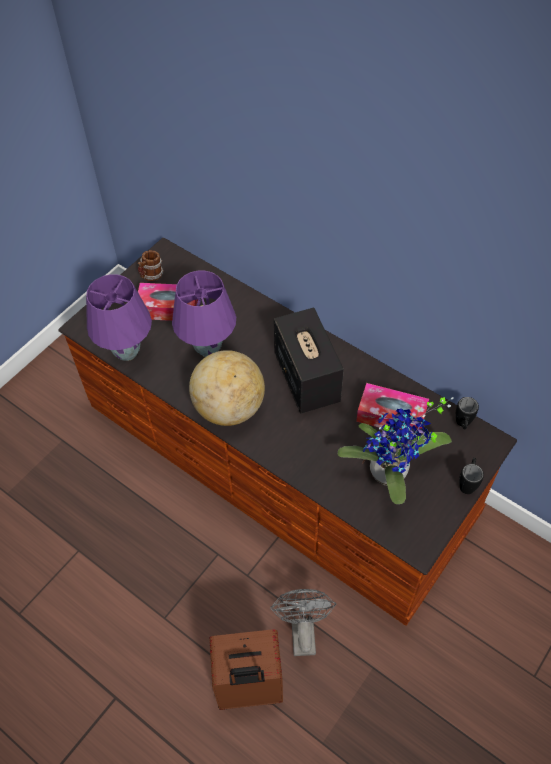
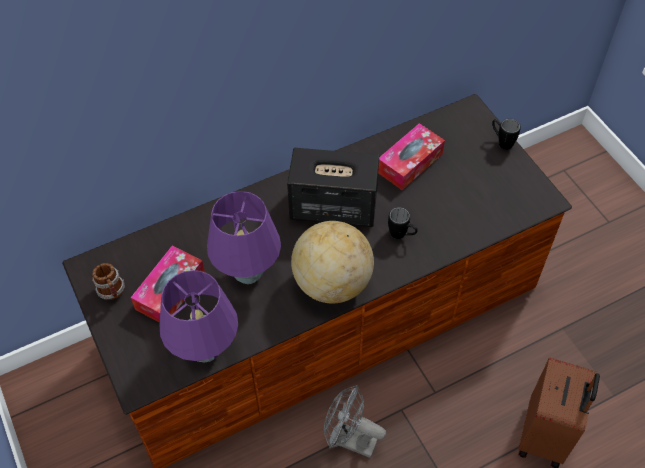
camera: 65 degrees left, 0 degrees up
(302, 630) = (508, 368): grey fan -> grey fan (350, 439)
(390, 475) = (470, 189): potted plant -> none
(462, 425) = (445, 120): black mug -> black mug (402, 235)

